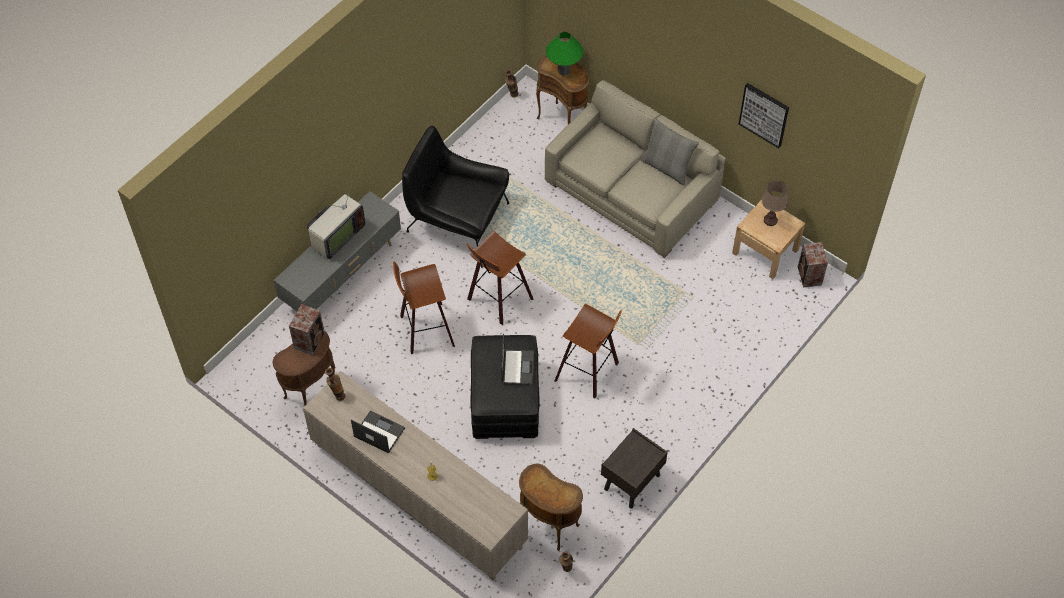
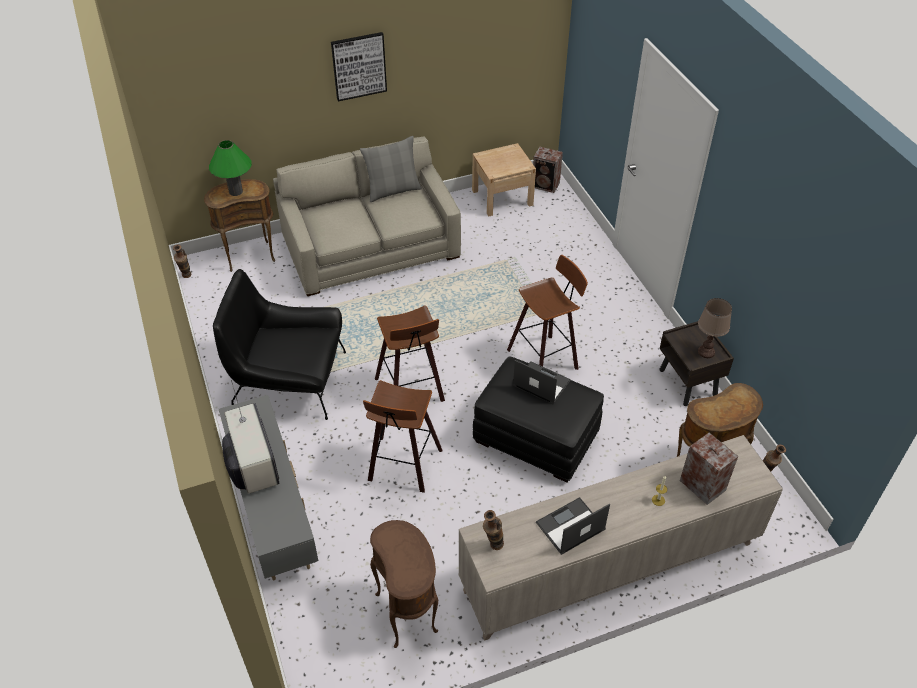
camera: 60 degrees left, 10 degrees down
(310, 340) = (394, 540): speaker -> speaker (702, 484)
(457, 218) = (289, 380): black armchair -> black armchair turned 45 degrees clockwise
(764, 114) = (453, 56): picture -> picture (359, 66)
(770, 220) = (499, 159): brown table lamp -> brown table lamp (706, 352)

